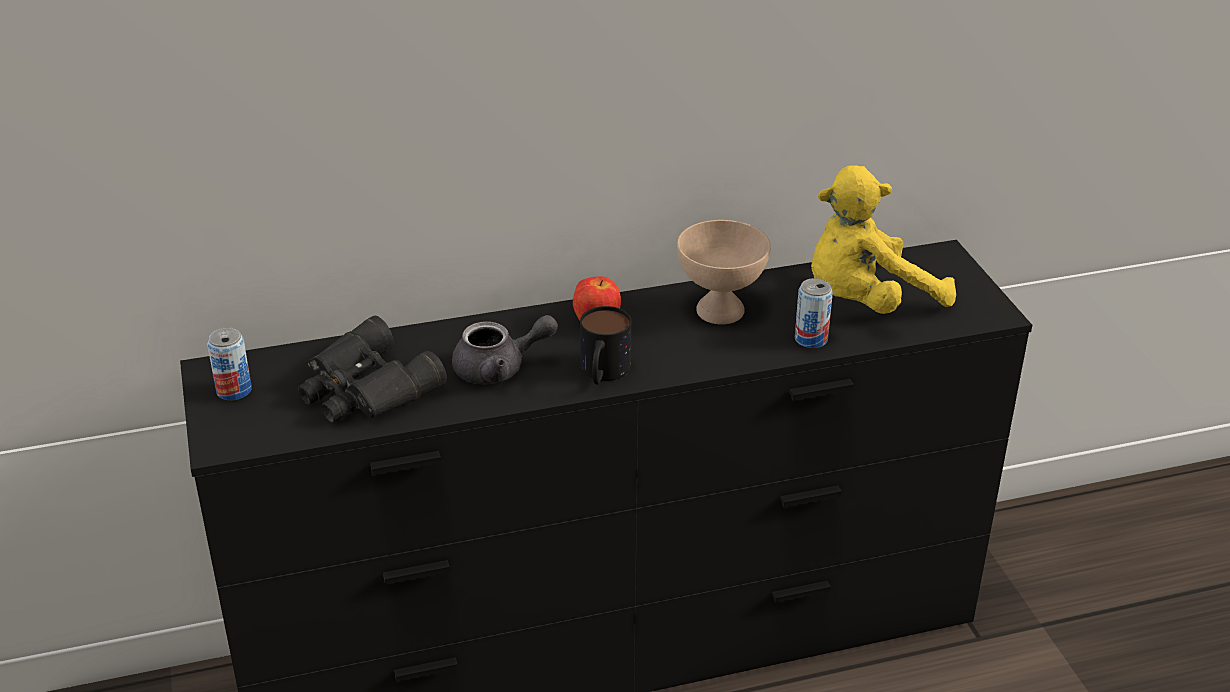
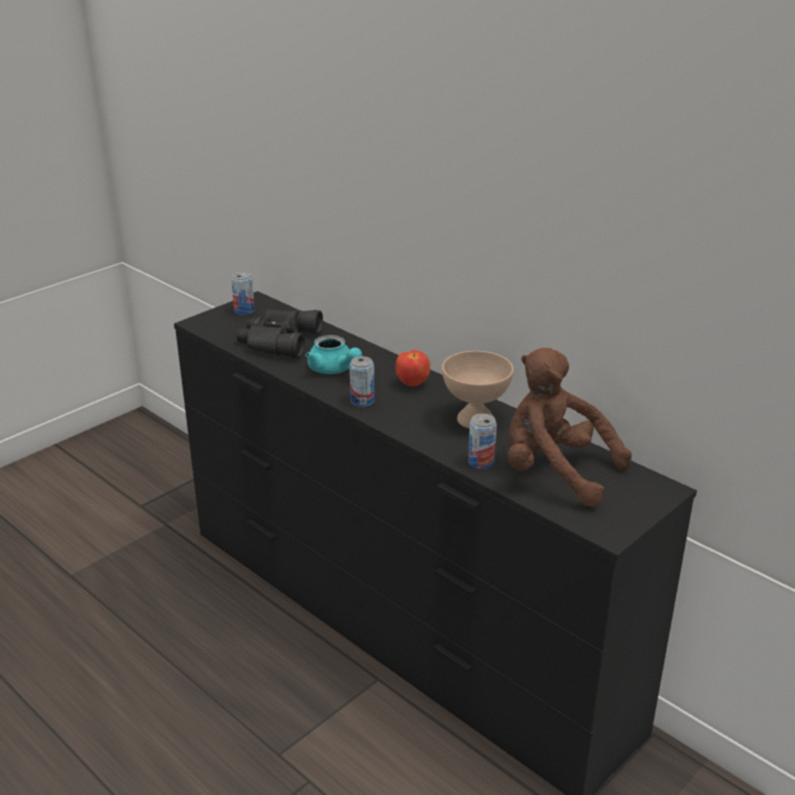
camera: 60 degrees right, 5 degrees down
(499, 369) = (334, 370): grey teapot -> turquoise teapot
(603, 373) = (362, 401): mug -> can
(866, 302) = (554, 472): yellow plush toy -> brown plush toy

